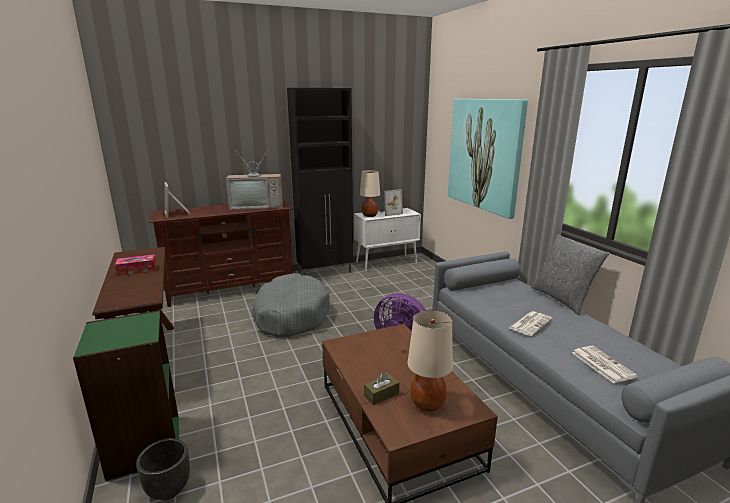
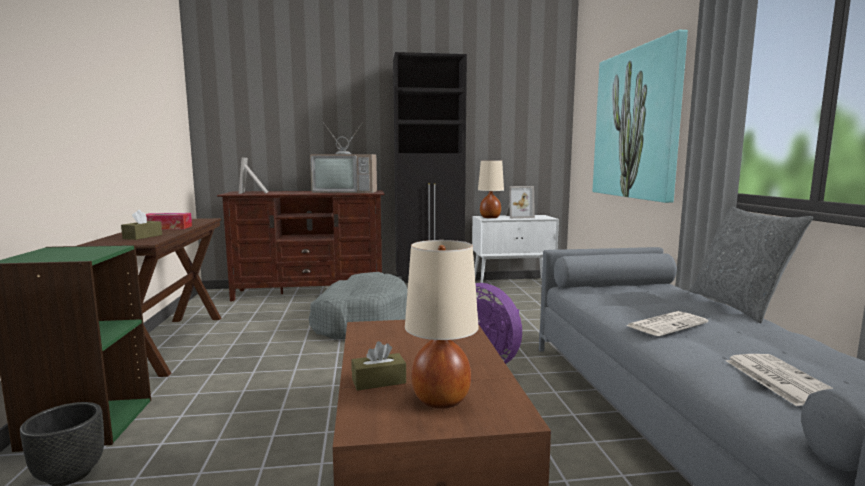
camera: 15 degrees right, 10 degrees down
(135, 289) = (142, 237): none -> brown tissue box

